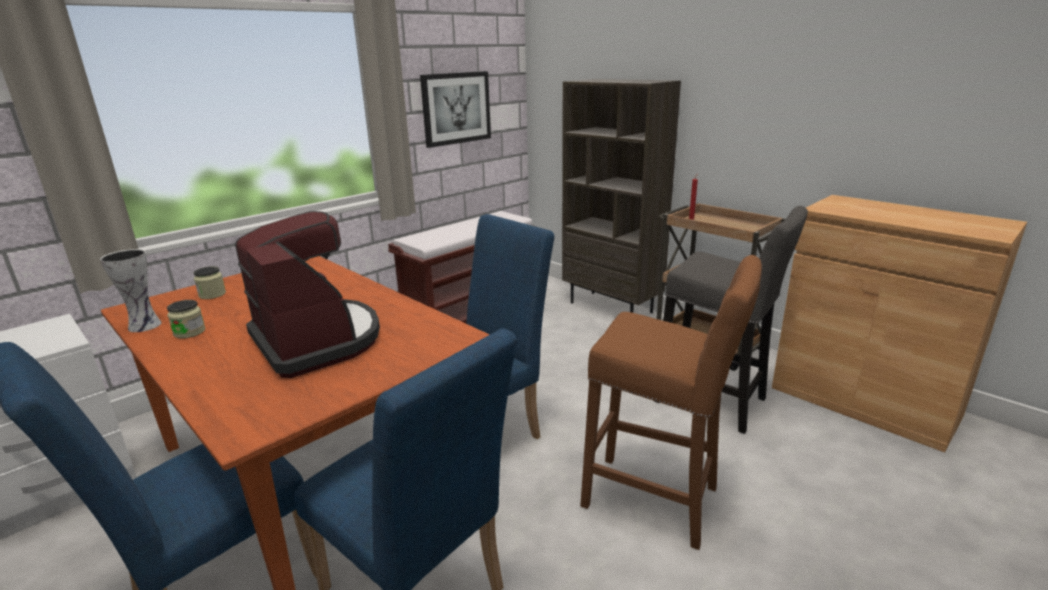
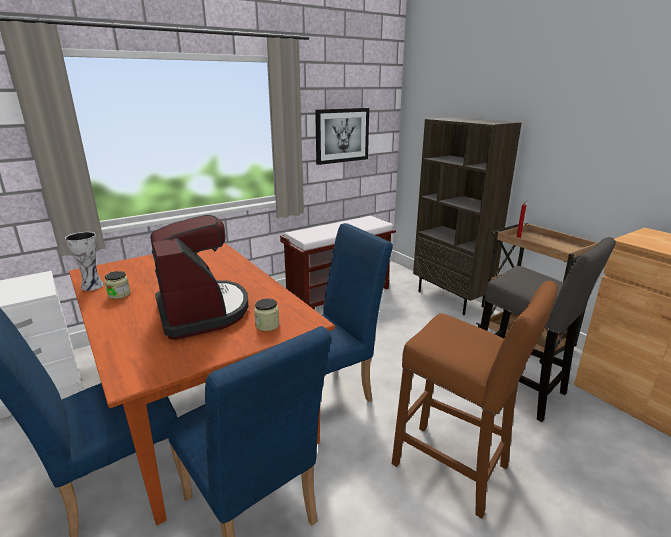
camera: 10 degrees right, 0 degrees up
(212, 294) = (143, 266): jar -> jar (267, 325)

